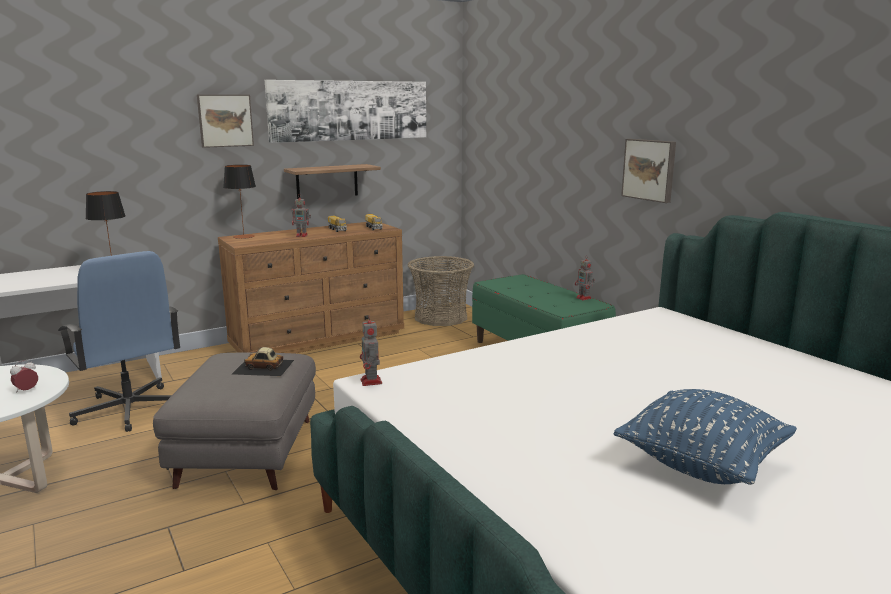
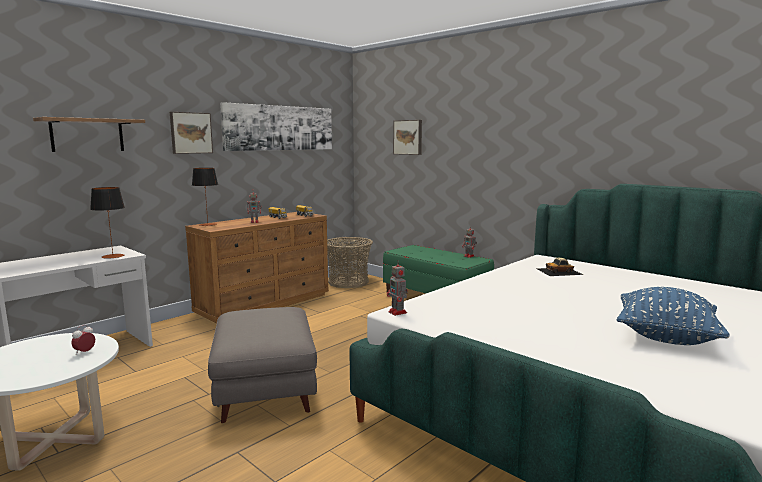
camera: 15 degrees left, 5 degrees down
(129, 410) = (138, 370): blue office chair -> none
(263, 367) = (278, 317): toy car -> toy car (559, 271)
(327, 182) = (264, 182): shelf -> shelf (87, 135)
(650, 169) = (516, 163): picture -> picture (408, 137)

